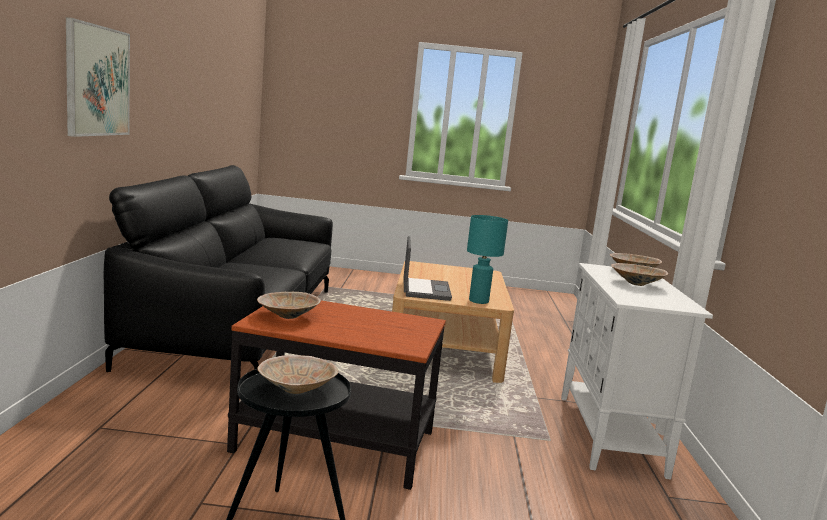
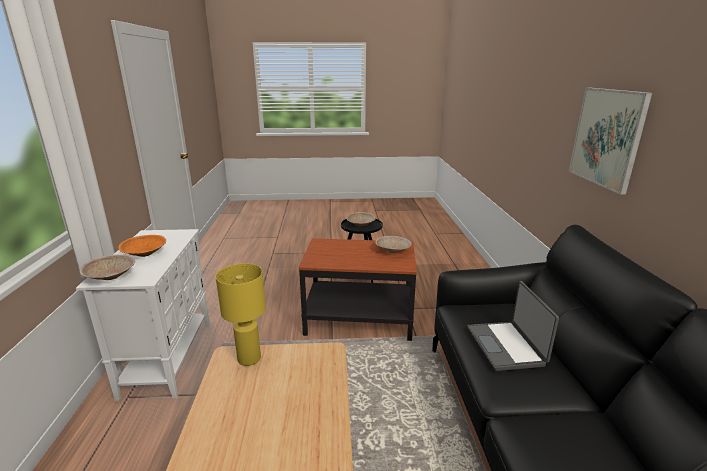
camera: 175 degrees right, 10 degrees up
(424, 290) = (311, 370): laptop -> laptop (506, 346)
(478, 301) = (249, 359): turquoise table lamp -> yellow table lamp
(636, 283) = (145, 255): beige bowl -> orange bowl

